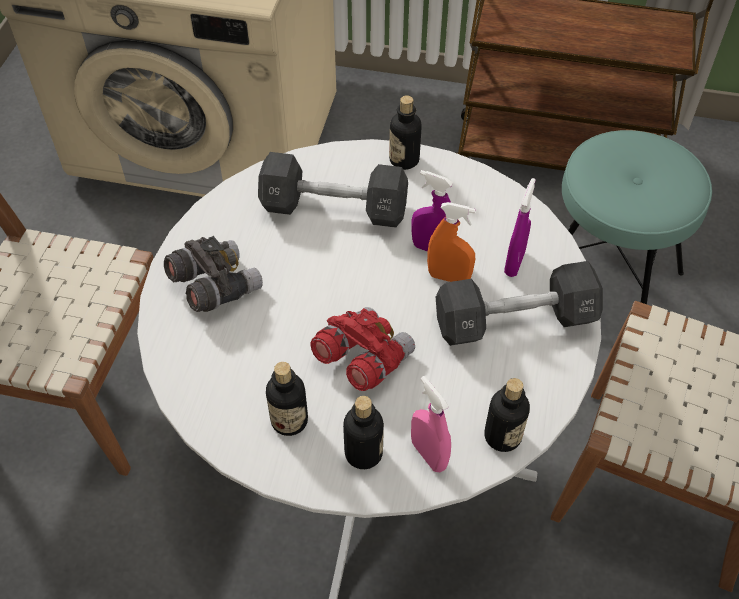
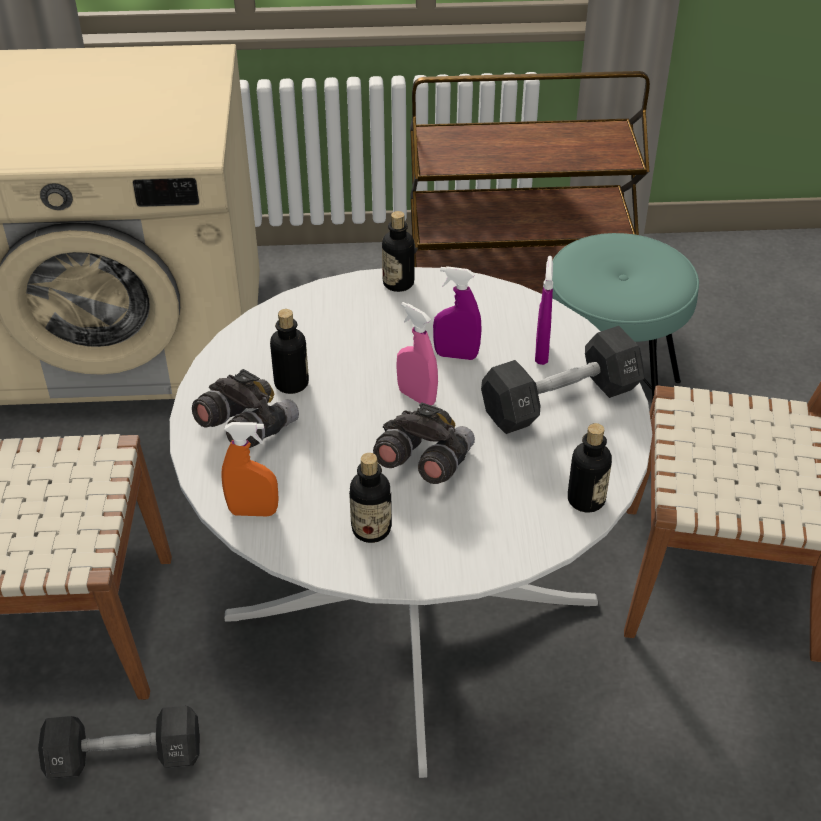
camera: 15 degrees left, 10 degrees down
(334, 208) = (343, 337): black dumbbell -> black dumbbell (125, 757)
(362, 359) = (424, 462): red binoculars -> grey binoculars
(363, 453) = (457, 542): bottle -> bottle (291, 383)
(428, 455) = (521, 530): pink spray bottle -> pink spray bottle (416, 397)
(448, 277) = (482, 376): orange spray bottle -> orange spray bottle (253, 511)

